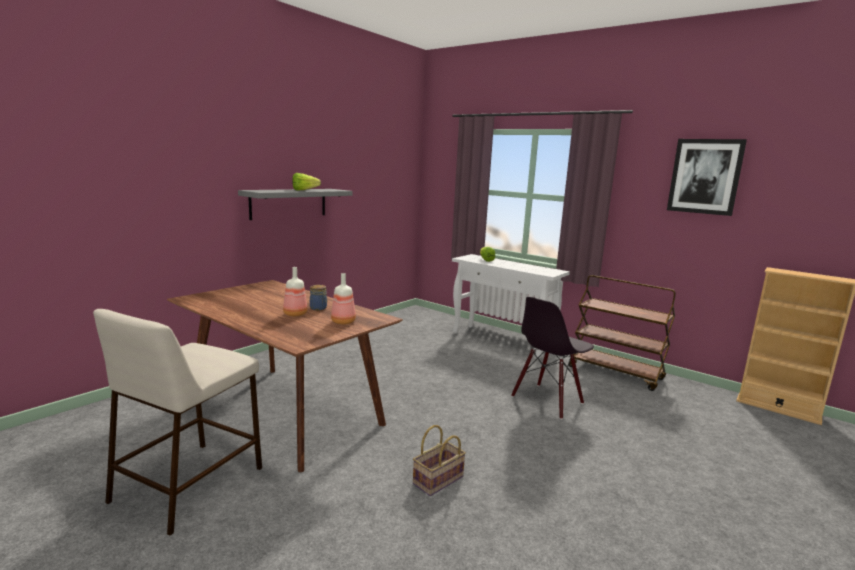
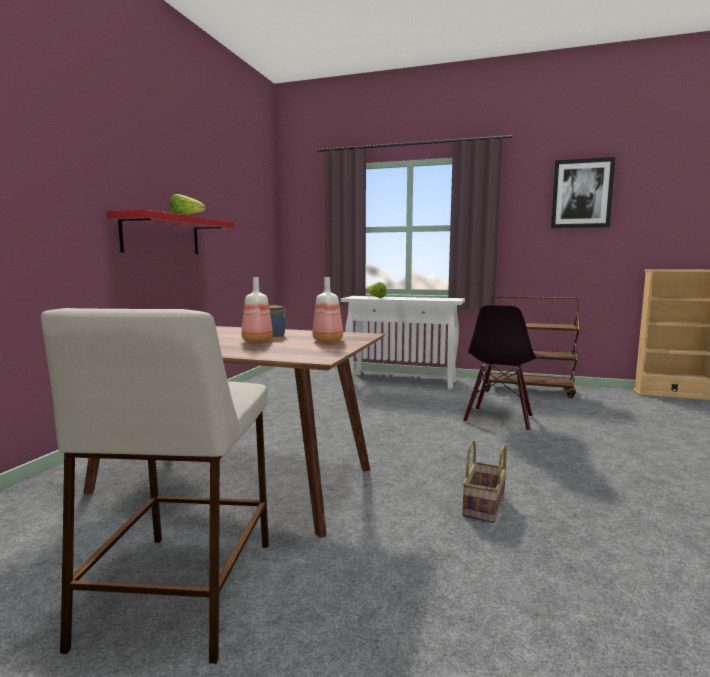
camera: 20 degrees left, 5 degrees down
(289, 203) = (161, 235): grey shelf -> red shelf

